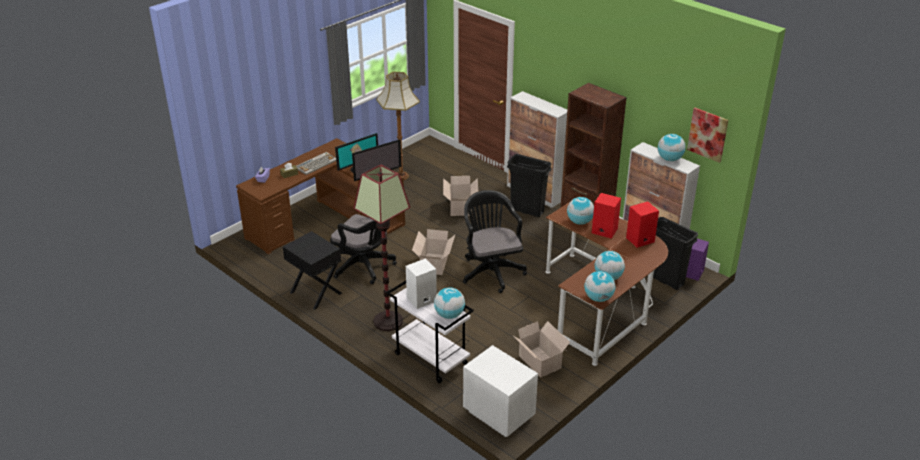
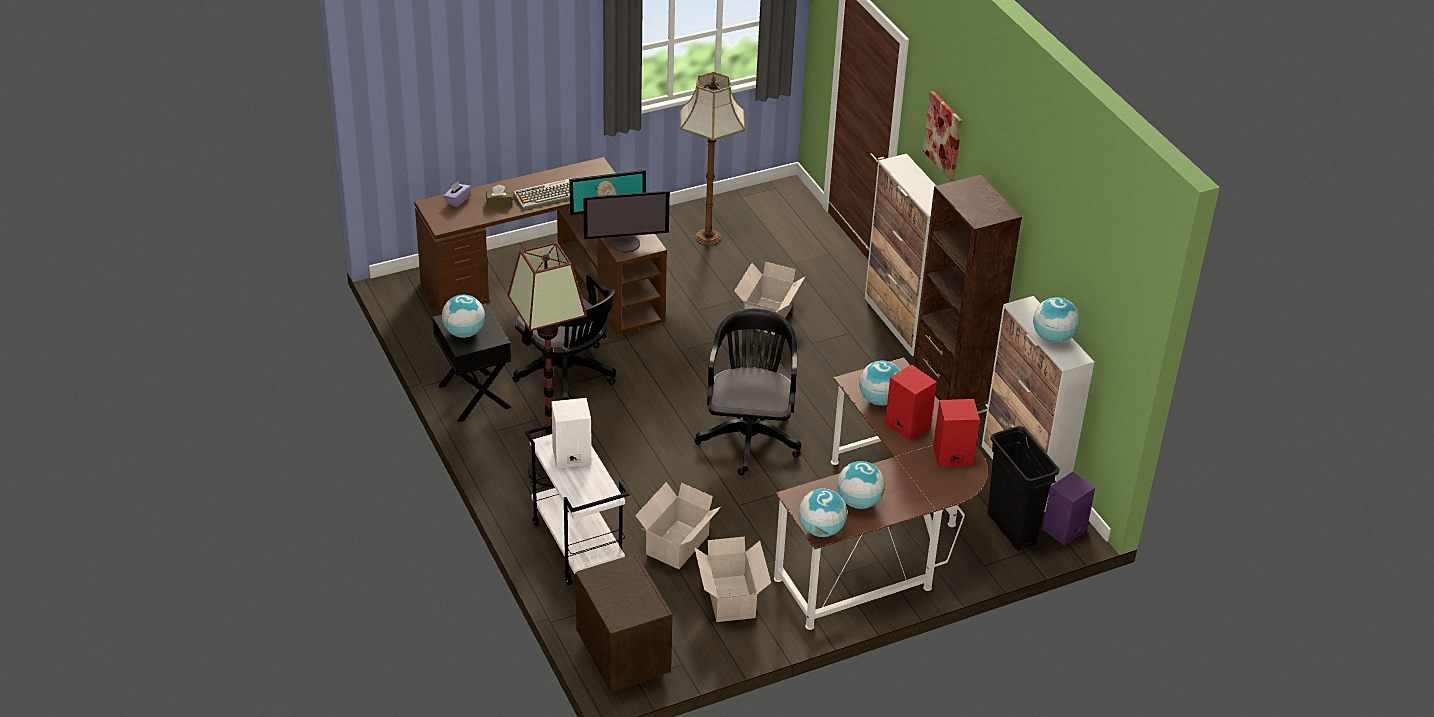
camera: 20 degrees right, 5 degrees up
(433, 264) = (669, 401): cardboard box -> cardboard box (676, 545)
(449, 315) = (595, 491): globe -> globe (464, 333)
(498, 414) = (623, 655): white nightstand -> brown nightstand
(526, 211) = (868, 350): black trash can -> none
(708, 134) = (1110, 316): picture -> picture (944, 135)

